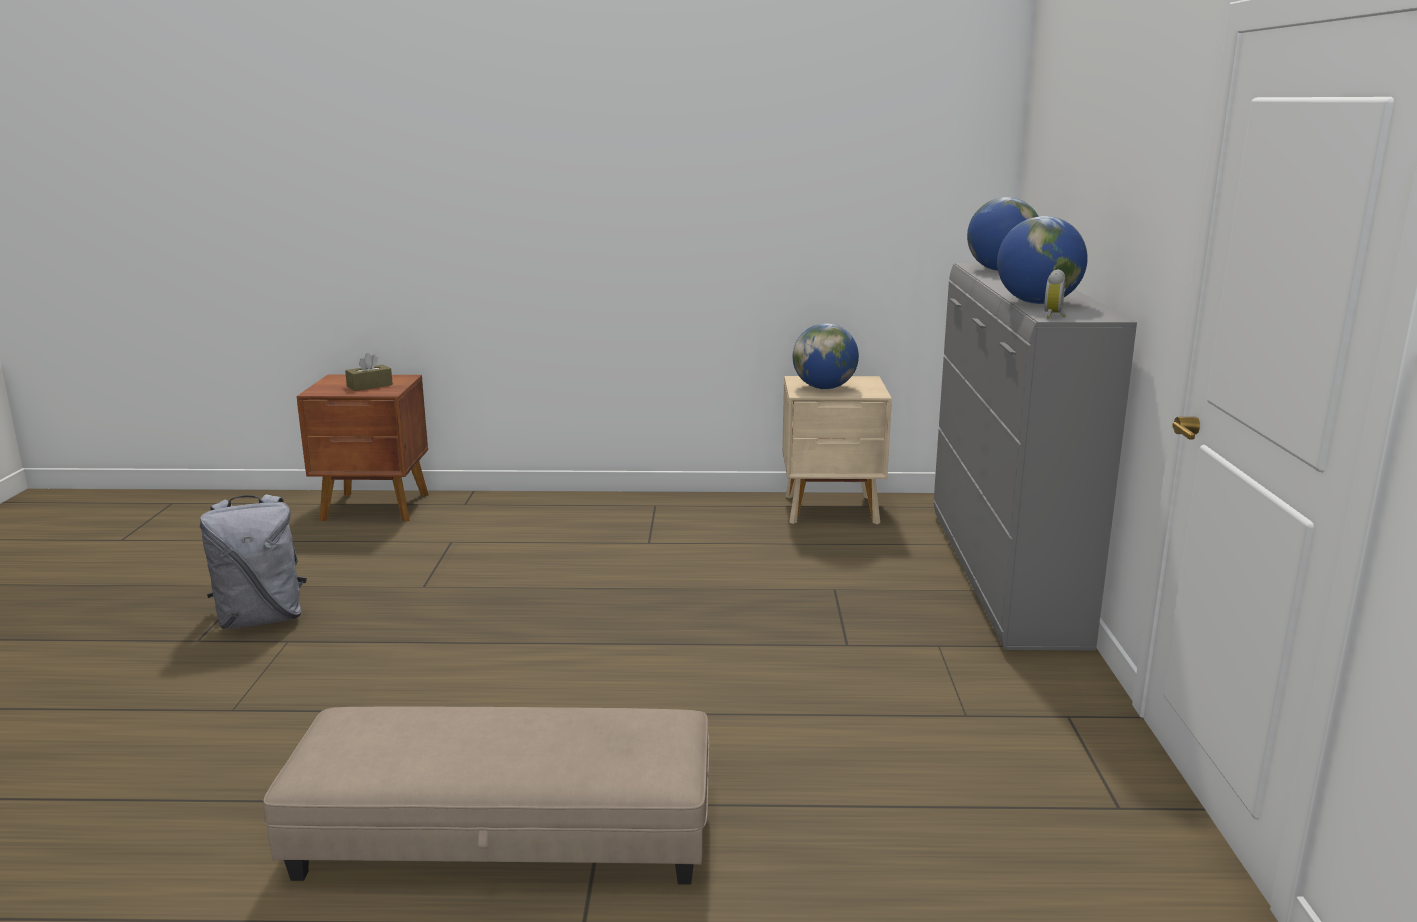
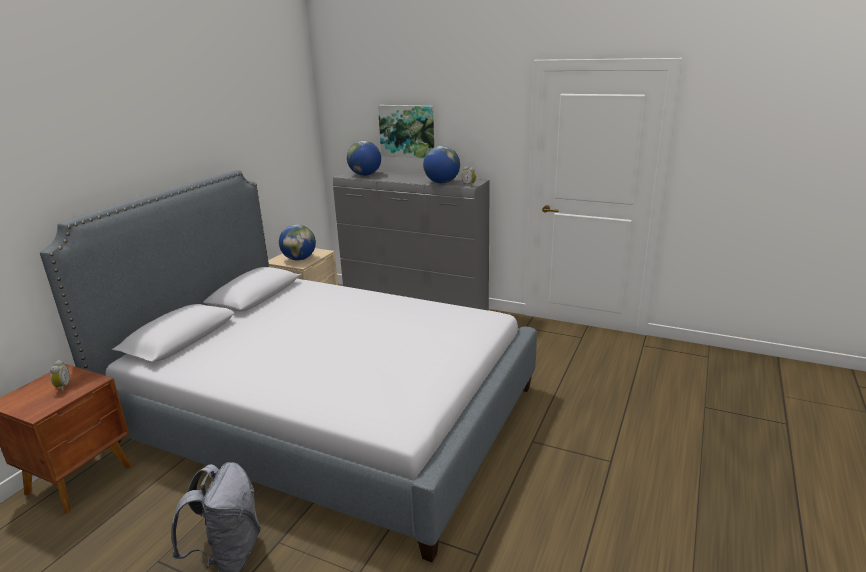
camera: 65 degrees left, 5 degrees up
(369, 386) = (62, 387): brown tissue box -> alarm clock
(505, 834) = (543, 473): beige ottoman -> none
(574, 597) = (328, 414): none -> bed
(1081, 188) = (407, 131): none -> picture

